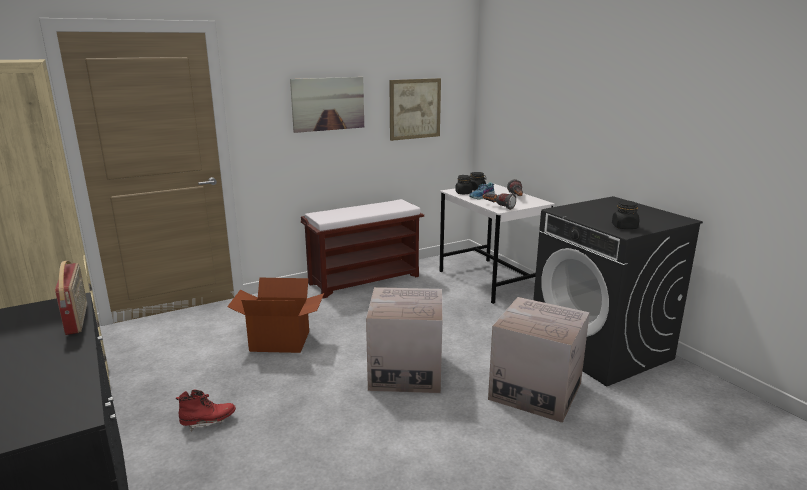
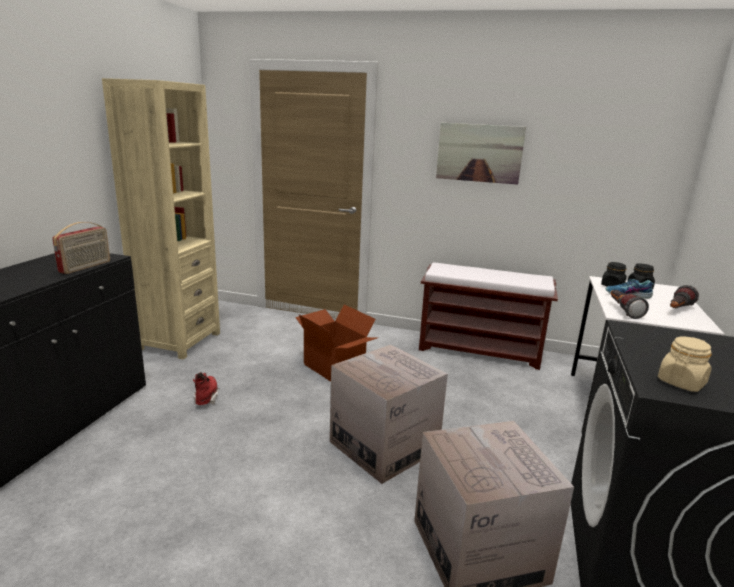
camera: 45 degrees right, 0 degrees up
(208, 422) = (206, 397): red boot -> red boot turned 120 degrees counterclockwise
(415, 109) = (594, 172): picture -> none
(624, 227) = (681, 382): black jar -> beige jar

